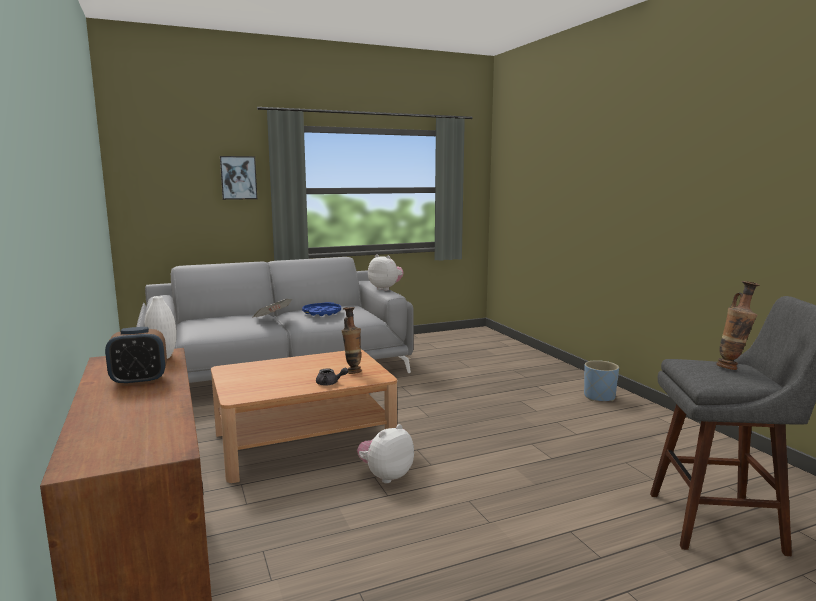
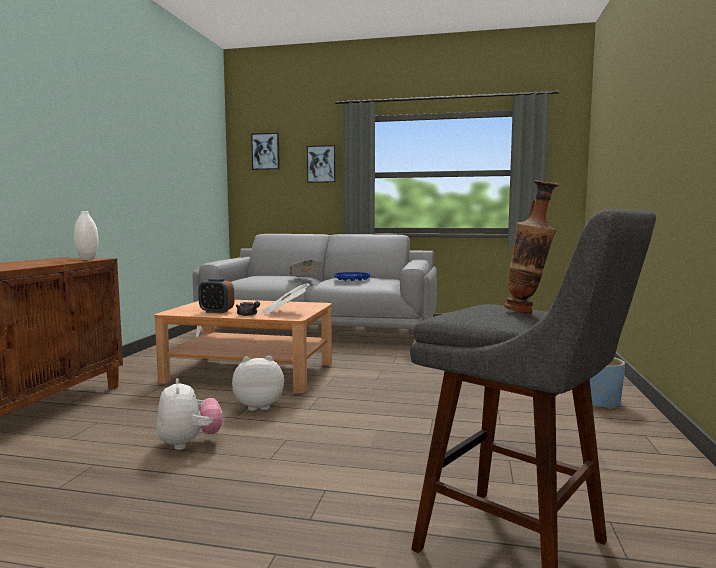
camera: 35 degrees right, 5 degrees down
(139, 381) = (33, 263): alarm clock -> alarm clock (216, 312)
(162, 160) = (265, 151): none -> picture
(352, 372) = (283, 312): vase -> newspaper
(386, 289) = (419, 263): plush toy -> plush toy (189, 443)

